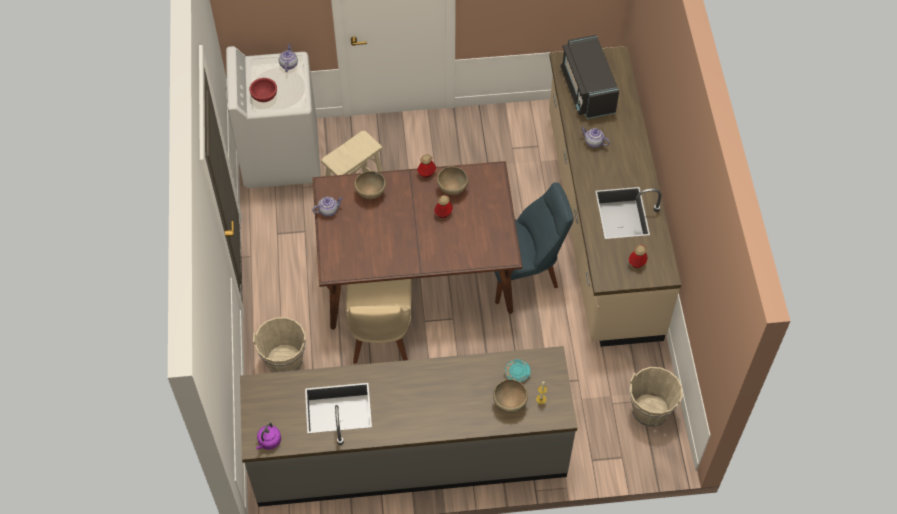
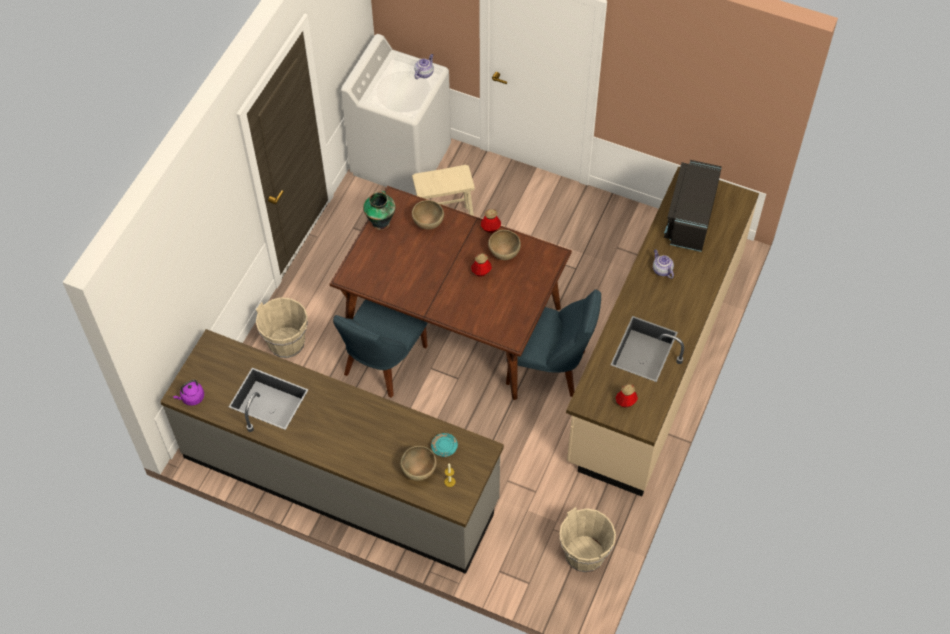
camera: 30 degrees right, 0 degrees up
(264, 96) = (384, 92): red bowl -> none
(328, 210) = (381, 222): teapot -> vase
(380, 337) = (382, 363): beige chair -> blue chair

